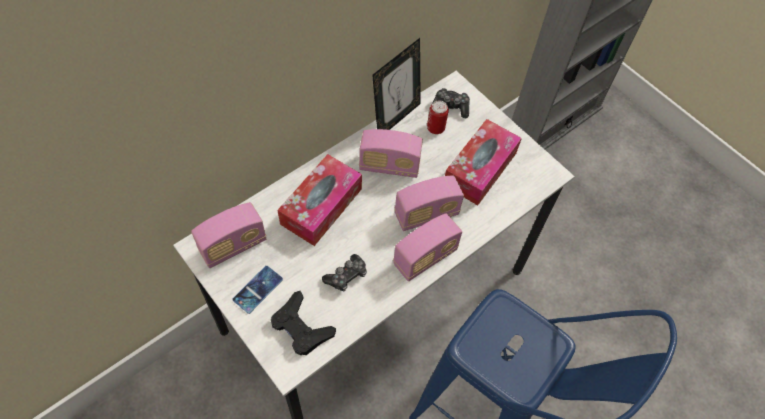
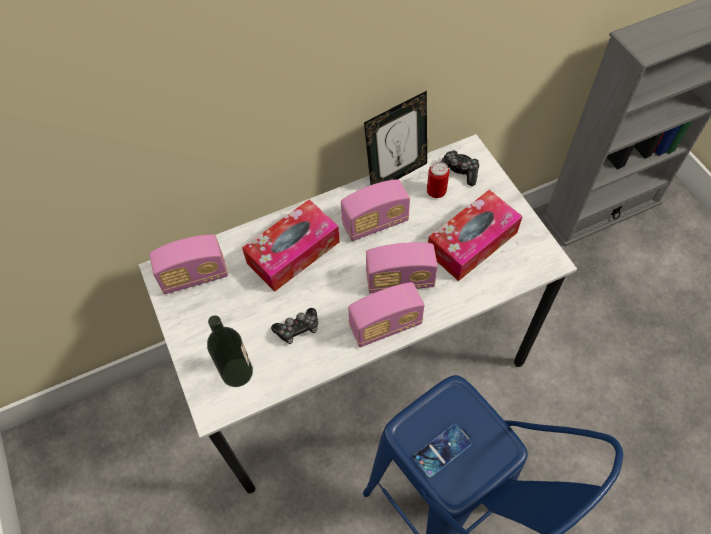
camera: 20 degrees right, 0 degrees up
(258, 289) = (205, 325): phone -> phone (442, 450)
(301, 327) = (237, 372): black game controller -> bottle
(389, 166) = (375, 223): radio -> radio turned 45 degrees counterclockwise

